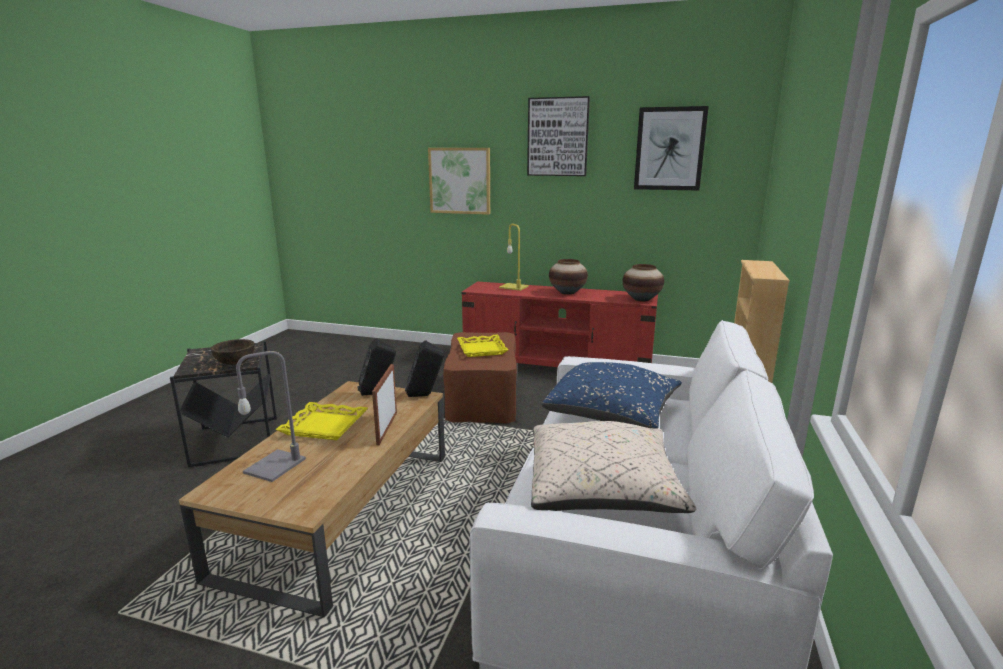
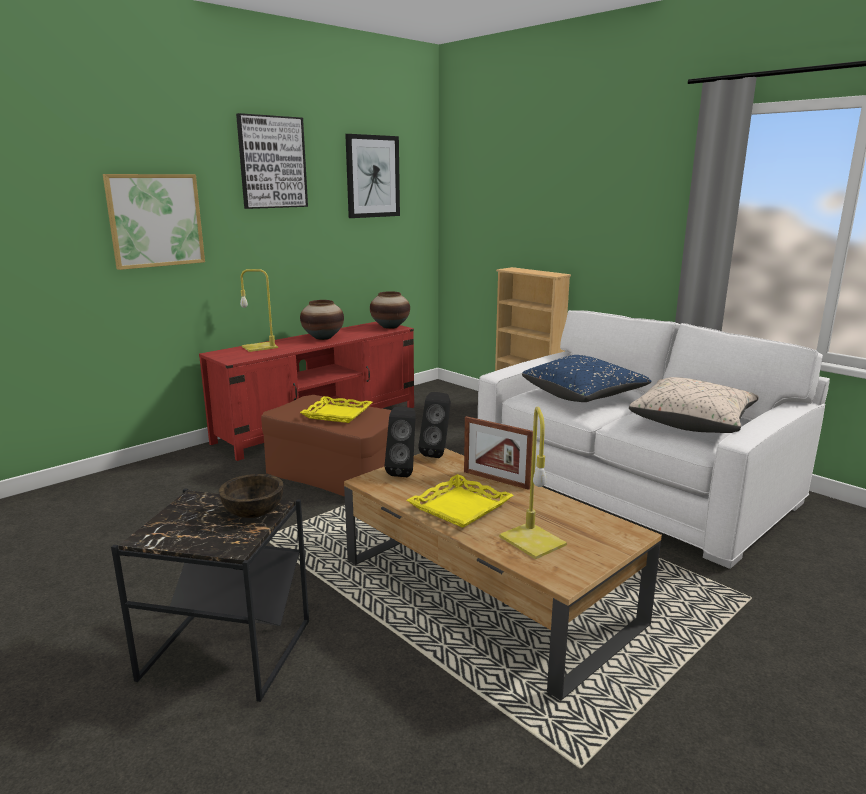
camera: 60 degrees left, 0 degrees up
(275, 465) = (530, 540): grey table lamp -> yellow table lamp

